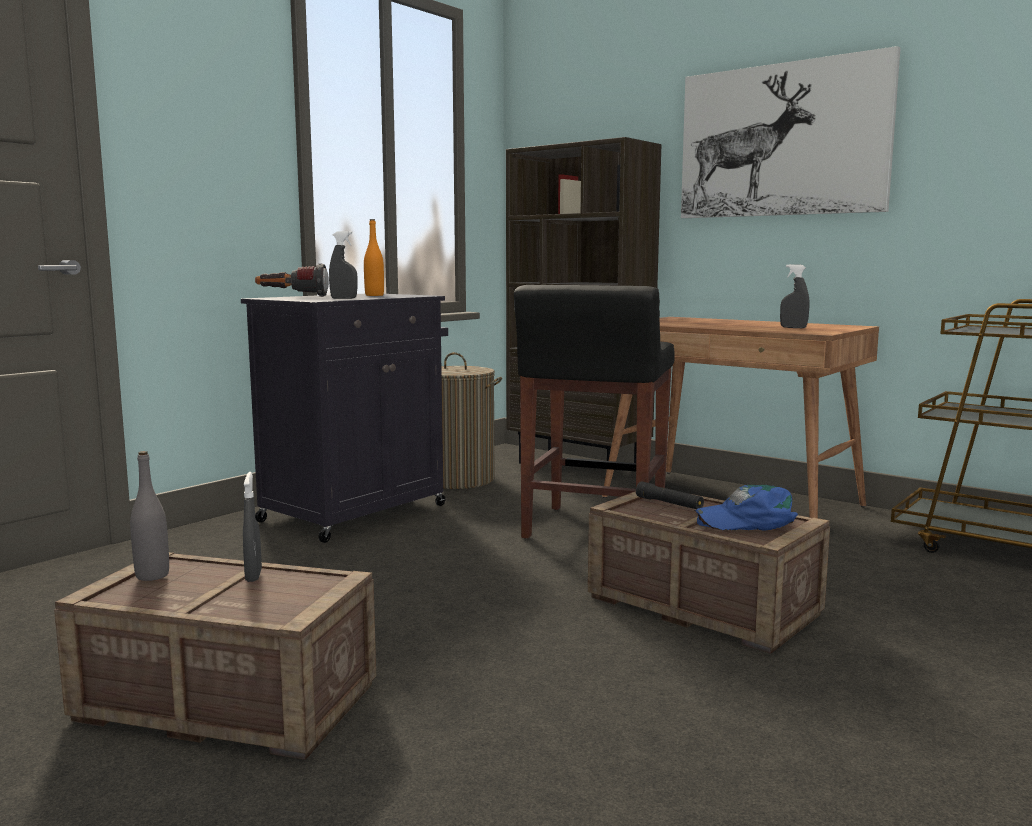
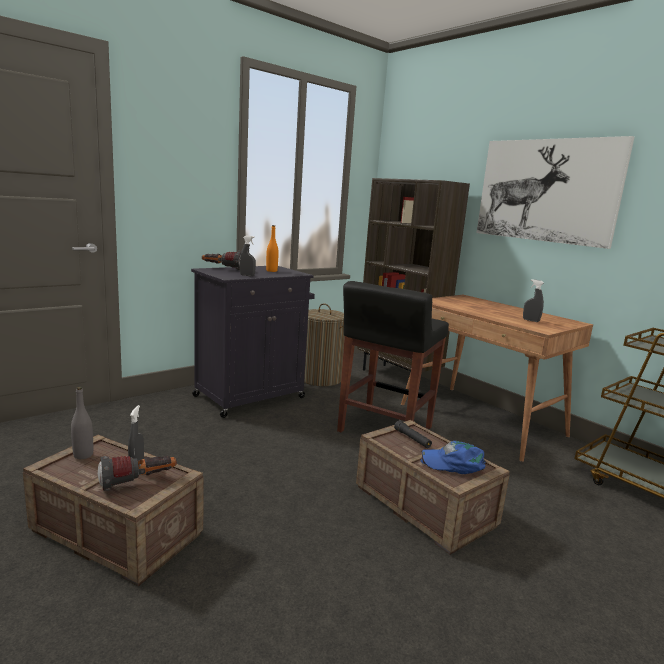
camera: 10 degrees right, 5 degrees up
(273, 594) = (138, 482): none -> flashlight

